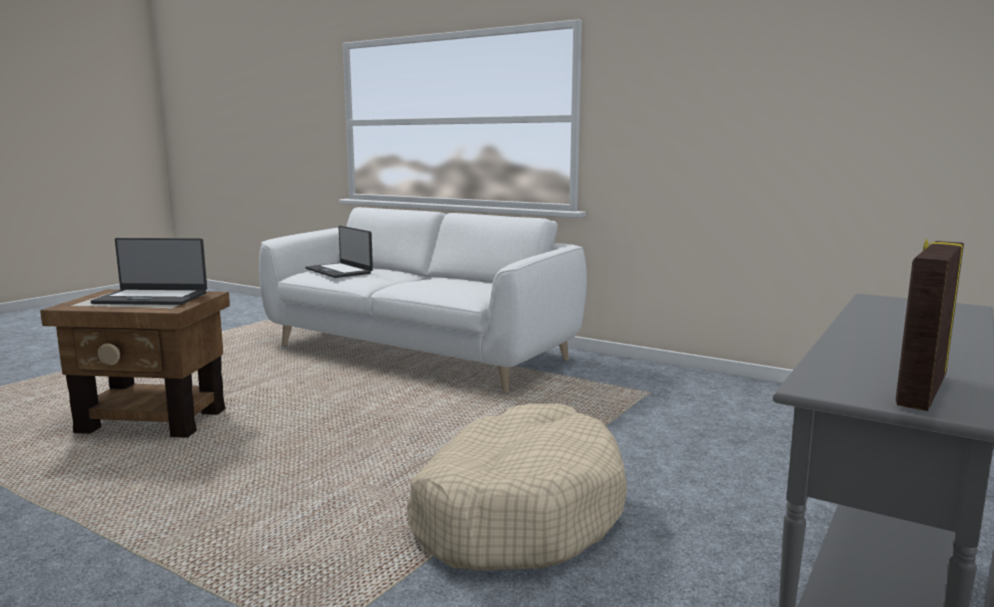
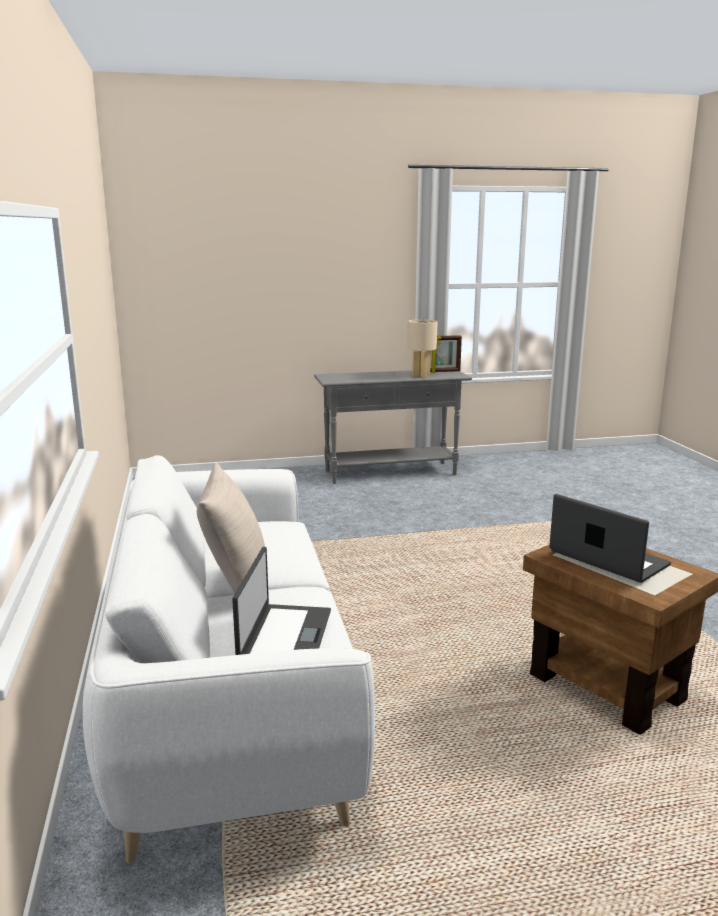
camera: 135 degrees left, 5 degrees up
(414, 277) = (235, 584): none -> beige pillow
(517, 512) = (432, 526): beige dog bed -> none
(860, 354) = (421, 376): none -> beige table lamp

